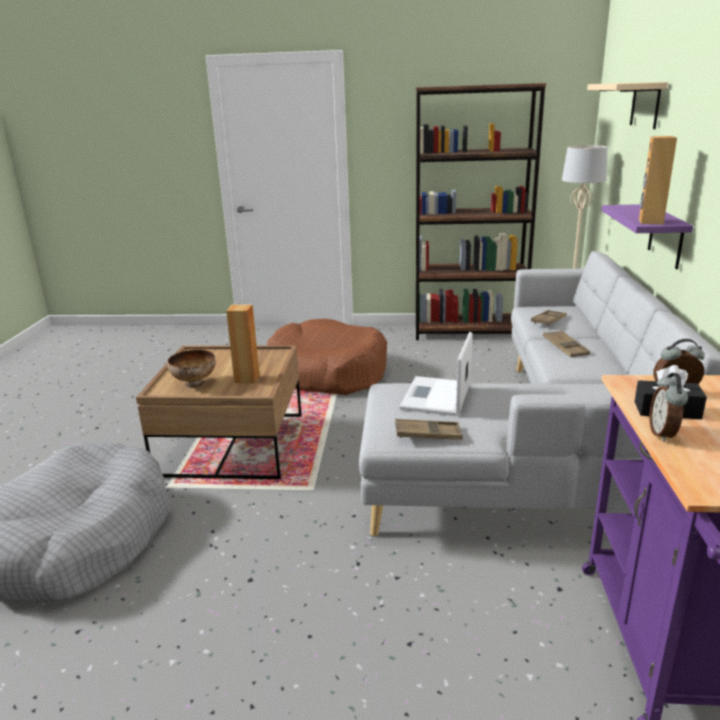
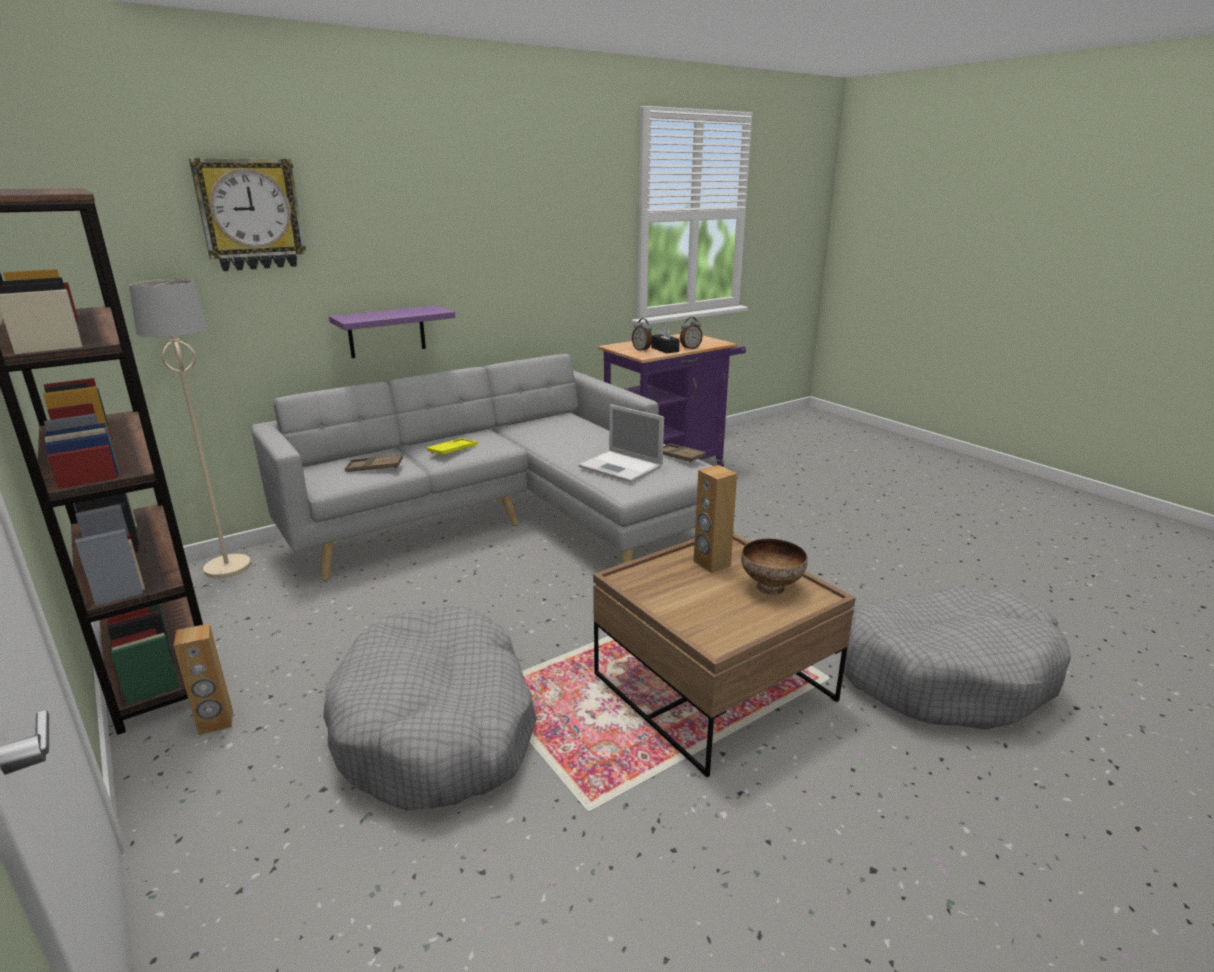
camera: 130 degrees left, 0 degrees up
(326, 372) = (437, 727): brown dog bed -> grey dog bed
(436, 397) = (622, 467): laptop -> laptop turned 60 degrees clockwise
(565, 347) = (453, 450): brown tray -> yellow tray
(645, 104) = (250, 215): beige shelf -> wall clock
(650, 222) = (432, 310): brown speaker -> brown speaker (216, 722)

